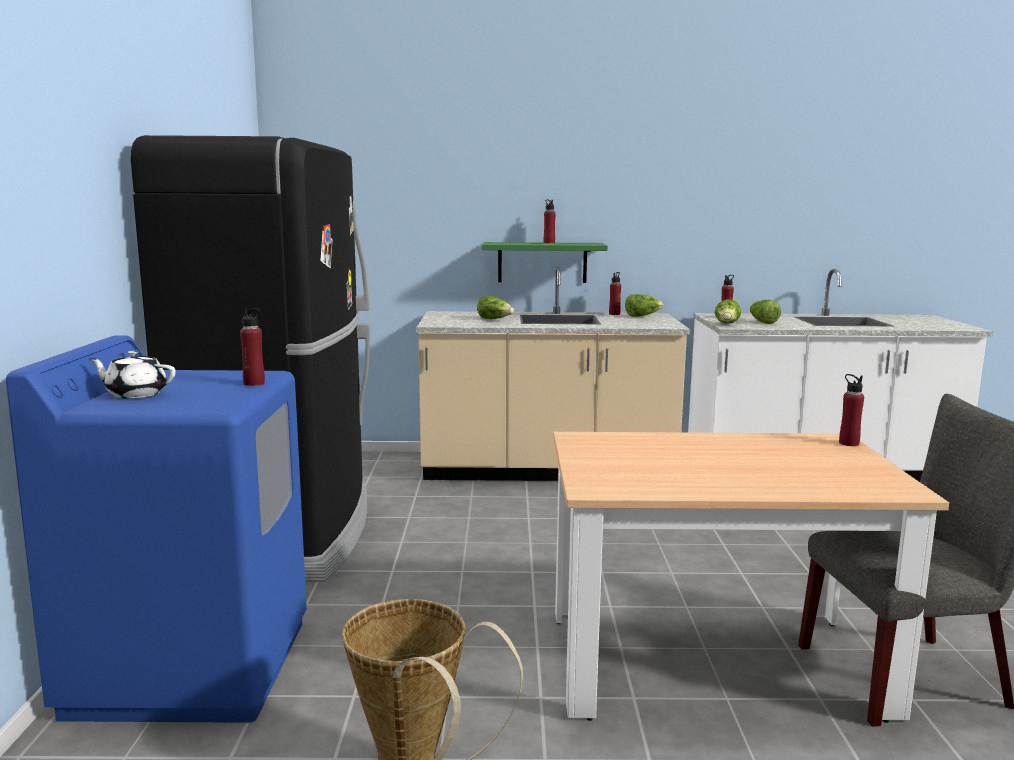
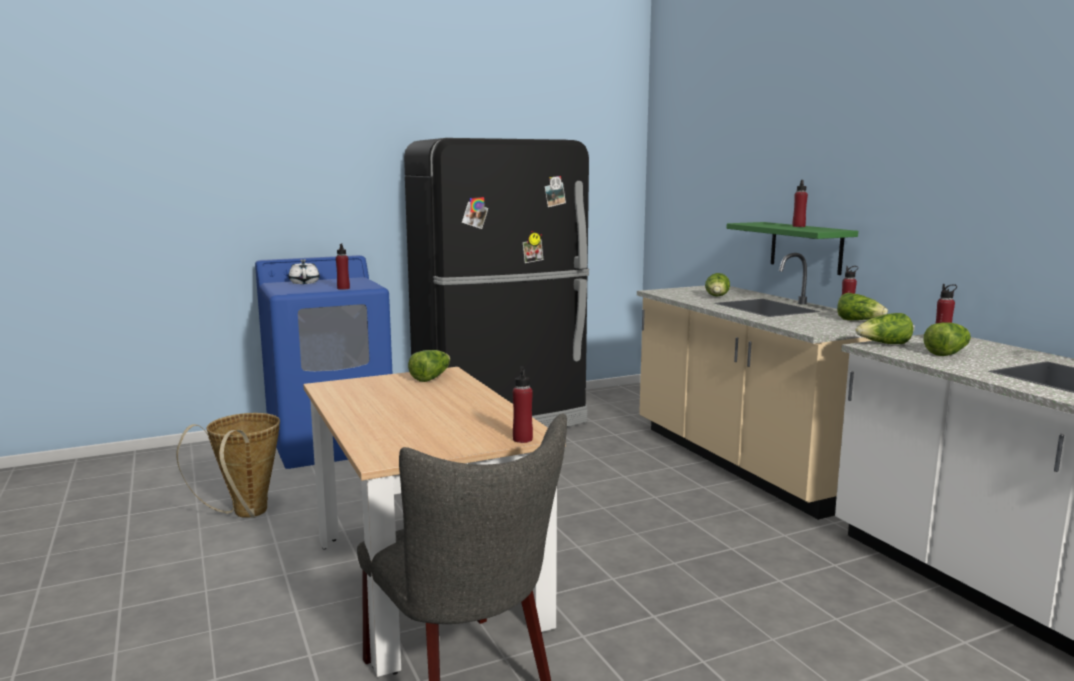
camera: 65 degrees right, 0 degrees up
(598, 445) = (431, 378): none -> lettuce

